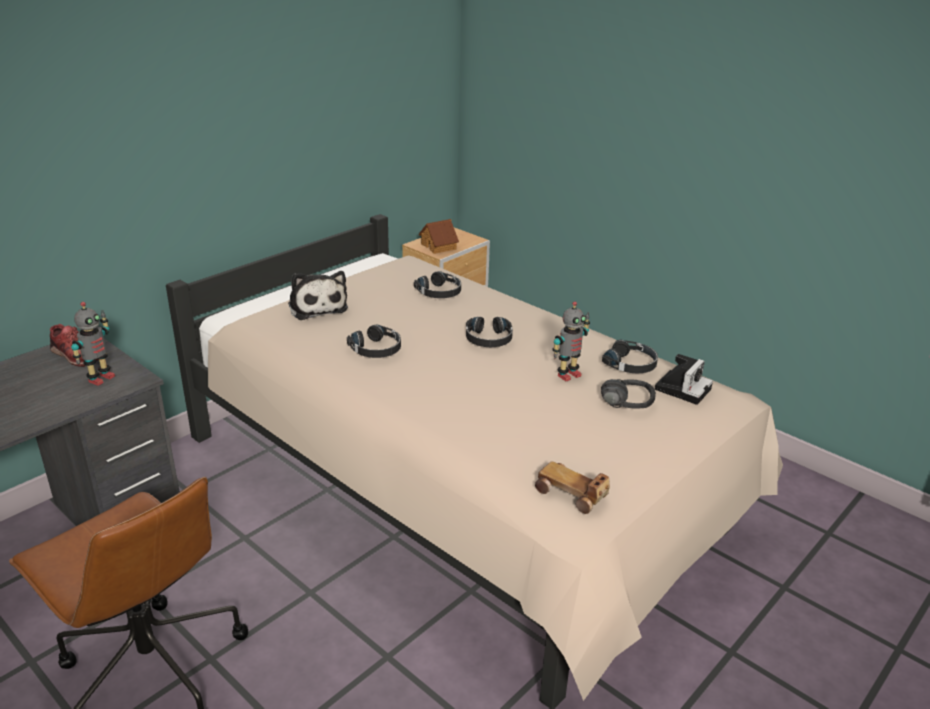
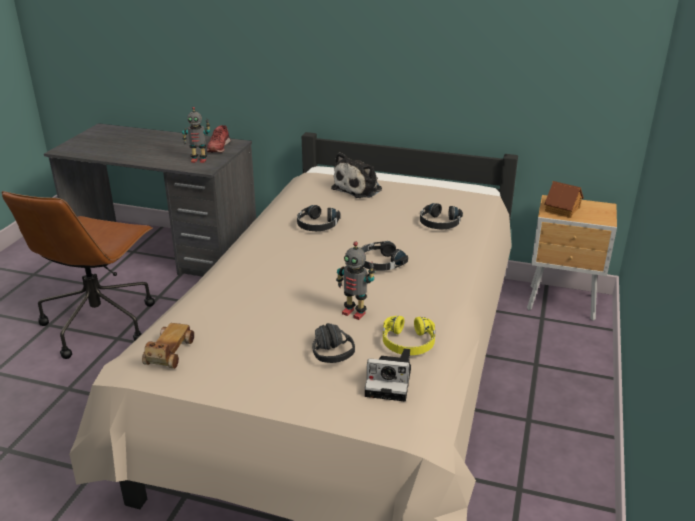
camera: 65 degrees right, 0 degrees up
(631, 364) = (408, 343): black headphones -> yellow headphones

